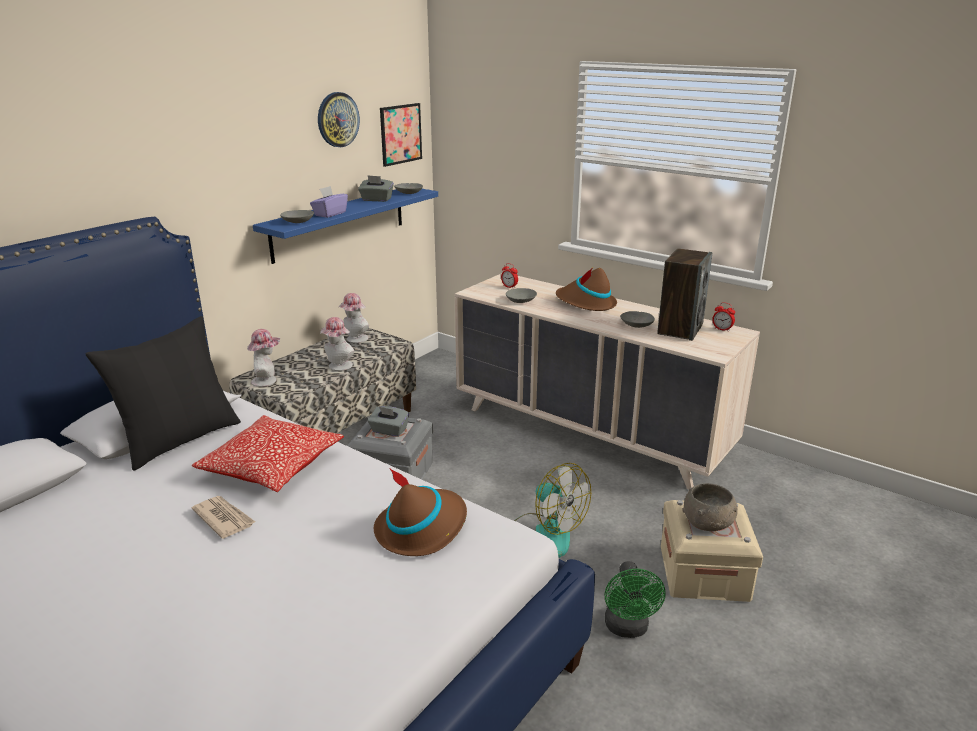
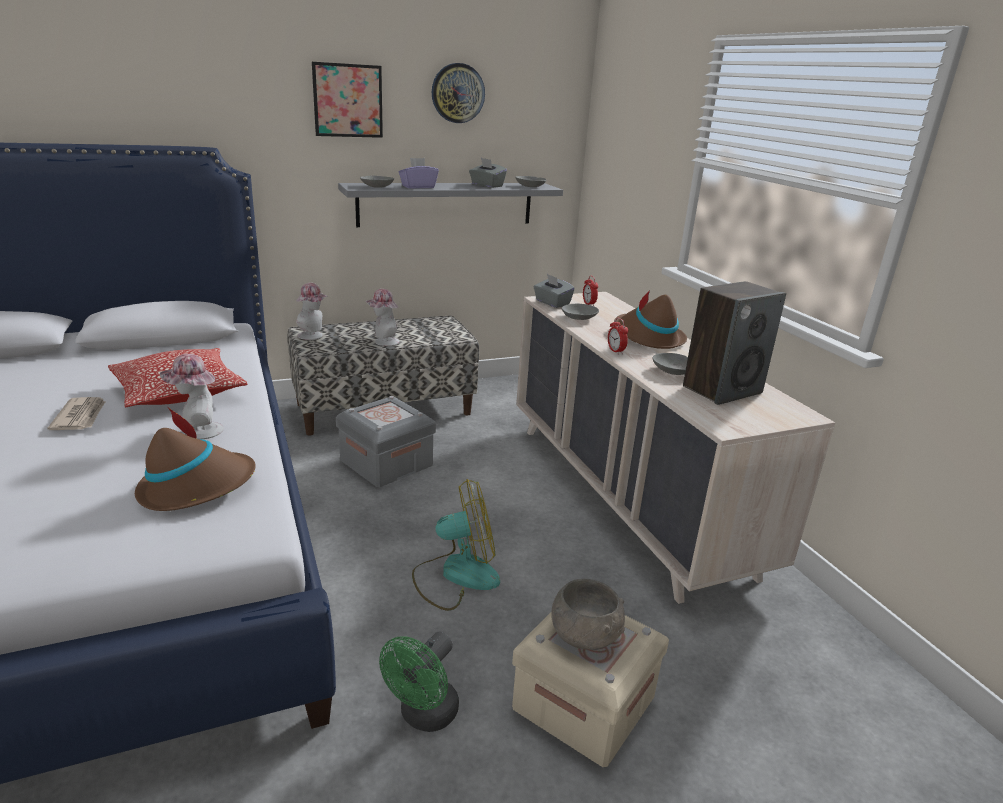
camera: 30 degrees right, 0 degrees up
(180, 440) = (157, 351): black pillow -> none
(340, 223) = (446, 204): blue shelf -> grey shelf
(355, 339) = (431, 325): hat -> hat (198, 431)
(389, 431) = (382, 414): grey tissue box -> grey tissue box (552, 303)
(400, 134) = (541, 123): picture -> picture (348, 100)
(544, 534) = (456, 575): fan -> fan turned 90 degrees counterclockwise
(722, 329) = (780, 405): alarm clock -> alarm clock (615, 351)

